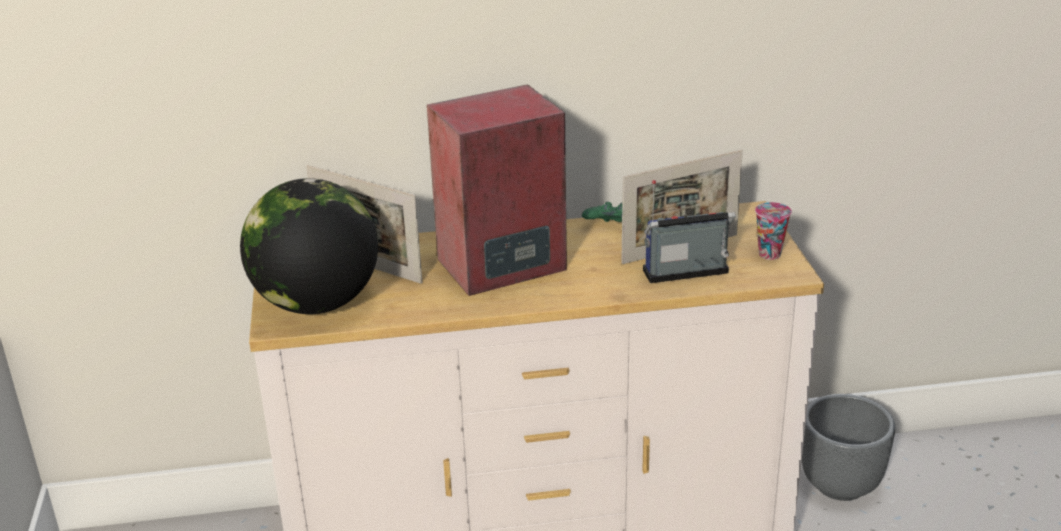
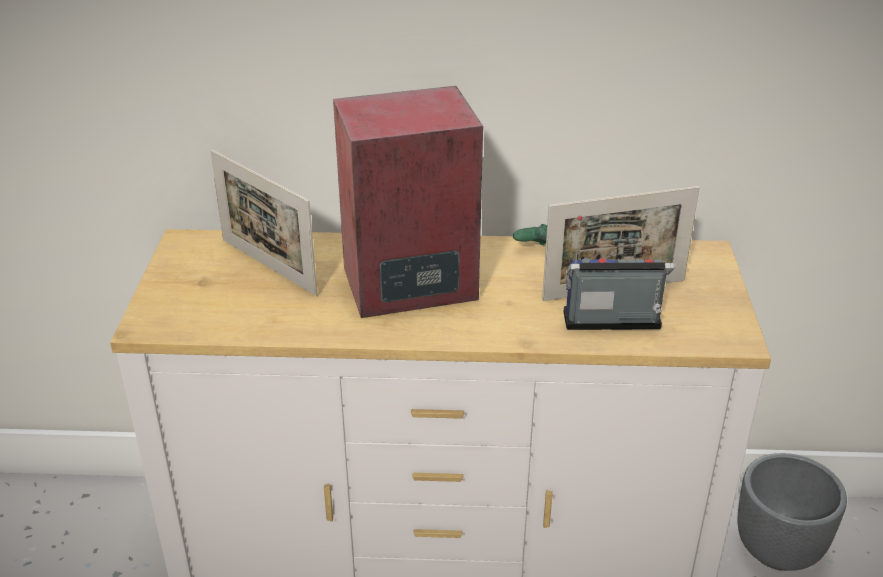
camera: 10 degrees right, 5 degrees up
(317, 304) = (197, 305): globe -> none
(770, 255) = (716, 312): cup -> none

